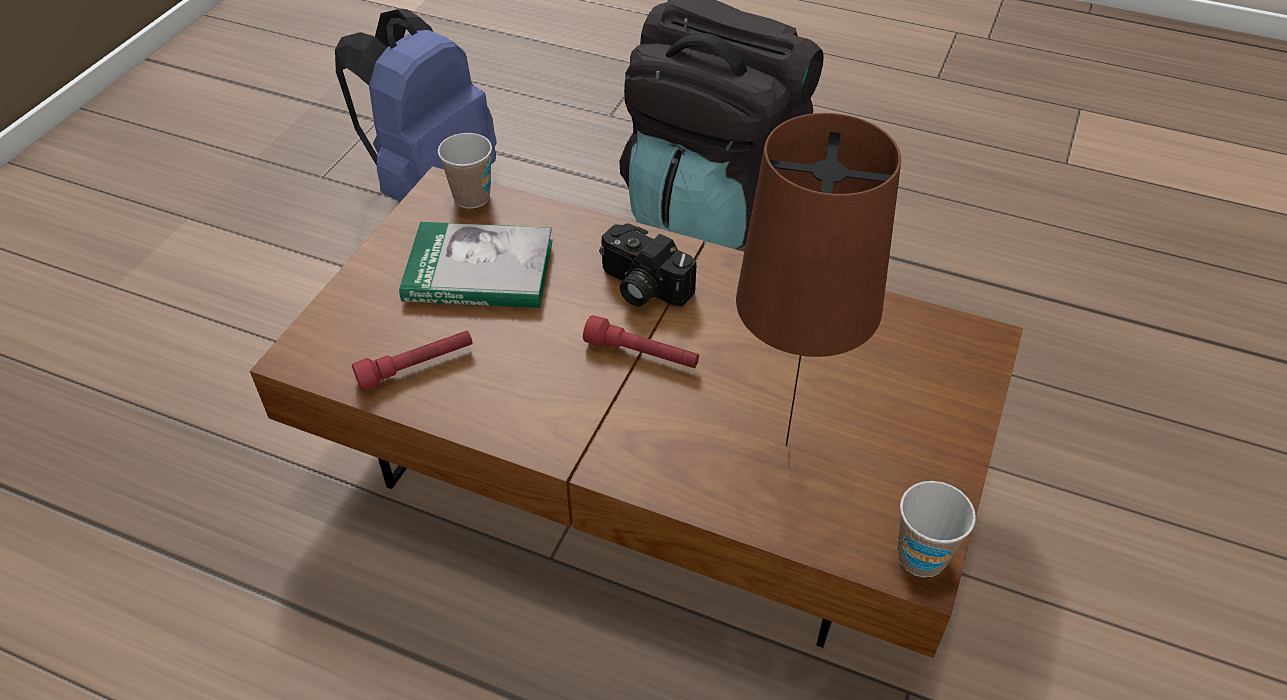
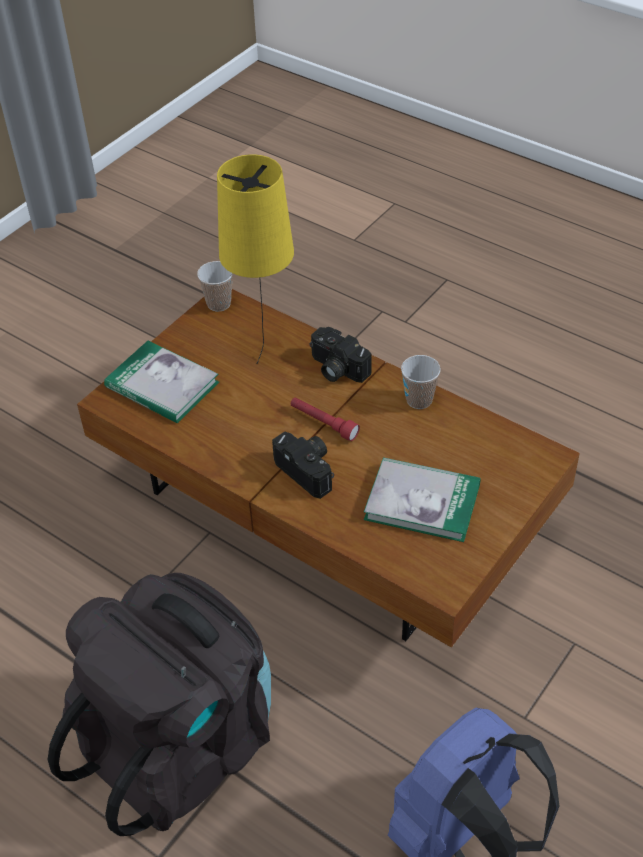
camera: 165 degrees left, 0 degrees up
(416, 367) = (469, 437): red flashlight -> none
(472, 197) = (422, 573): cup -> cup (419, 400)
(650, 450) = (336, 369): none -> camera
(784, 463) = (264, 352): brown table lamp -> yellow table lamp
(917, 375) = (162, 385): none -> book

